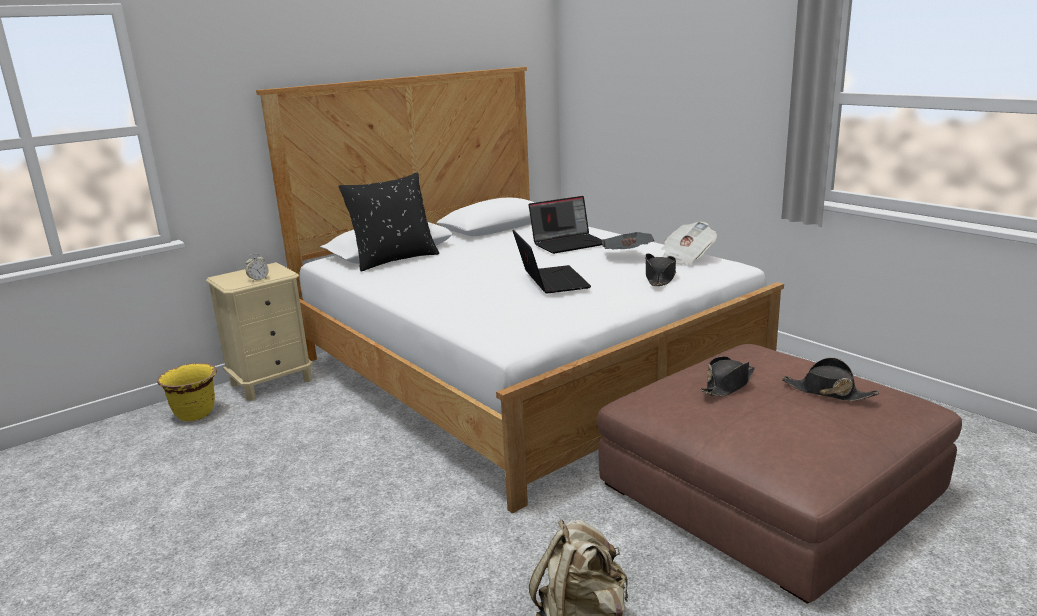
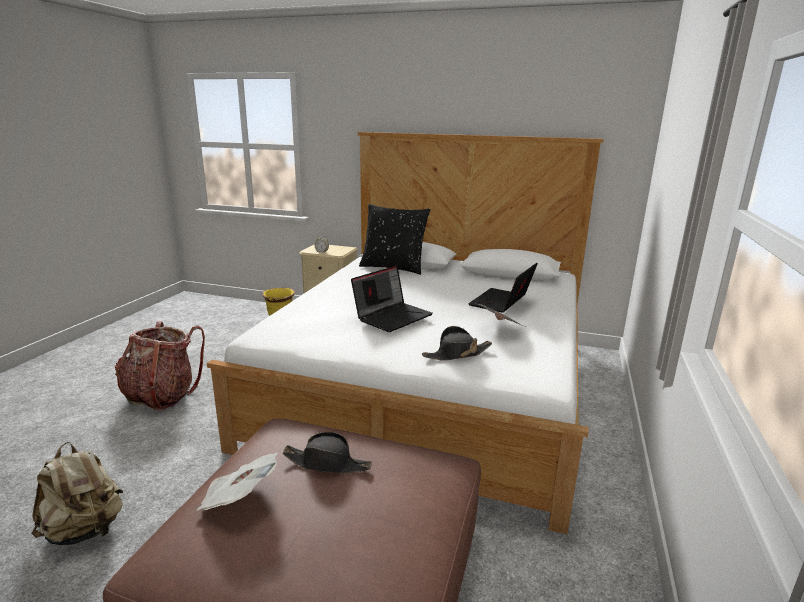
camera: 55 degrees right, 0 degrees up
(306, 545) = (162, 395): none -> backpack
(569, 243) = (502, 302): laptop -> laptop turned 90 degrees clockwise
(685, 259) = (529, 354): newspaper -> newspaper (239, 498)
(828, 392) = (347, 534): black hat -> none

